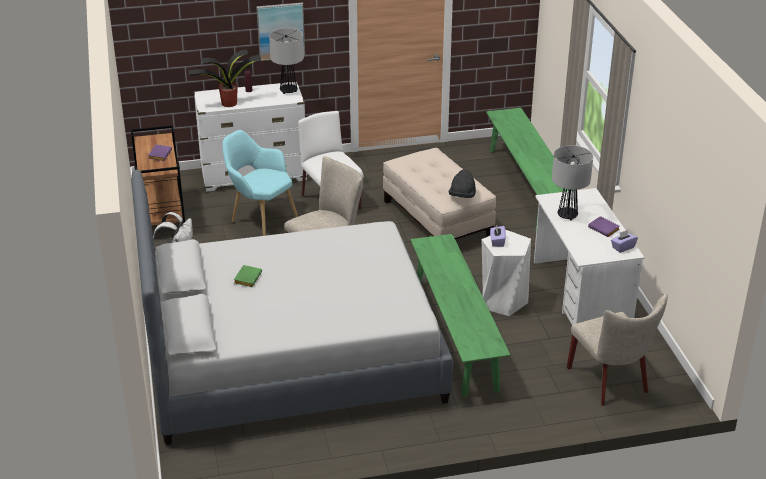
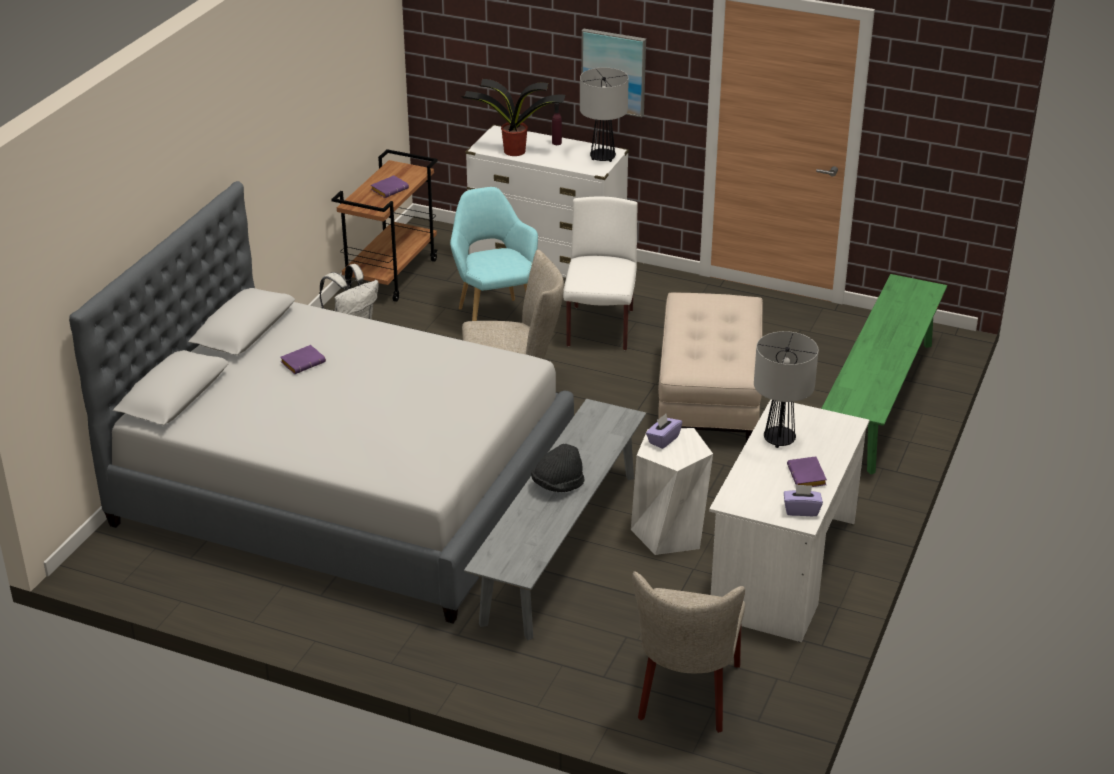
camera: 35 degrees right, 0 degrees up
(247, 278) = (303, 362): green book -> purple book
(455, 334) = (560, 547): green bench -> grey bench
(462, 196) = (709, 369): black hat -> black hat (558, 485)

